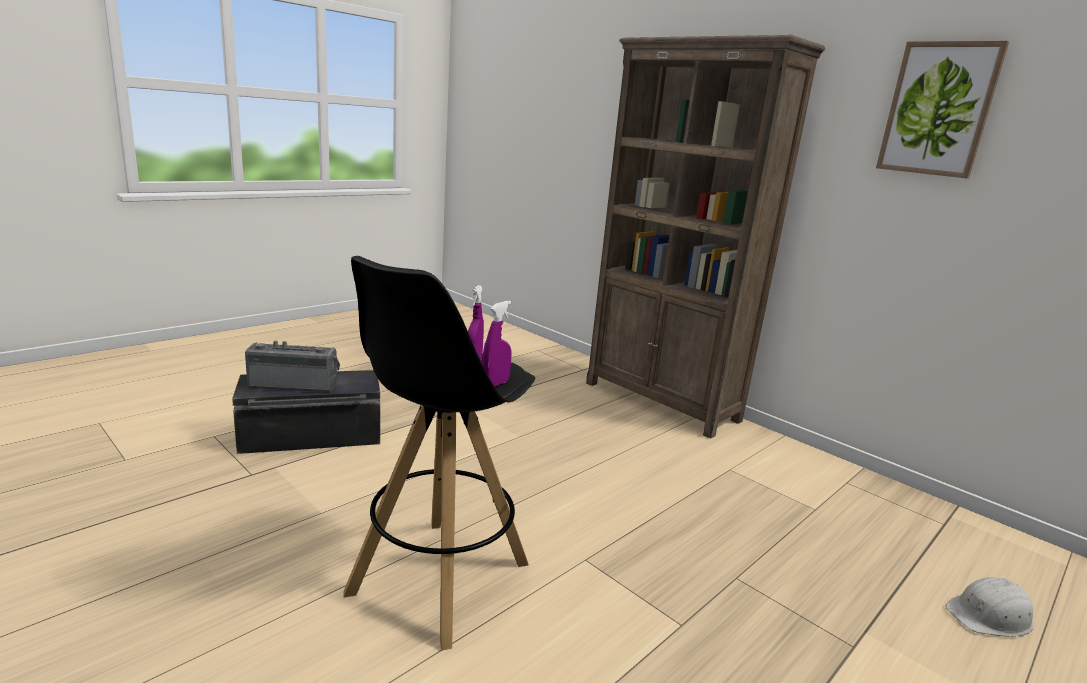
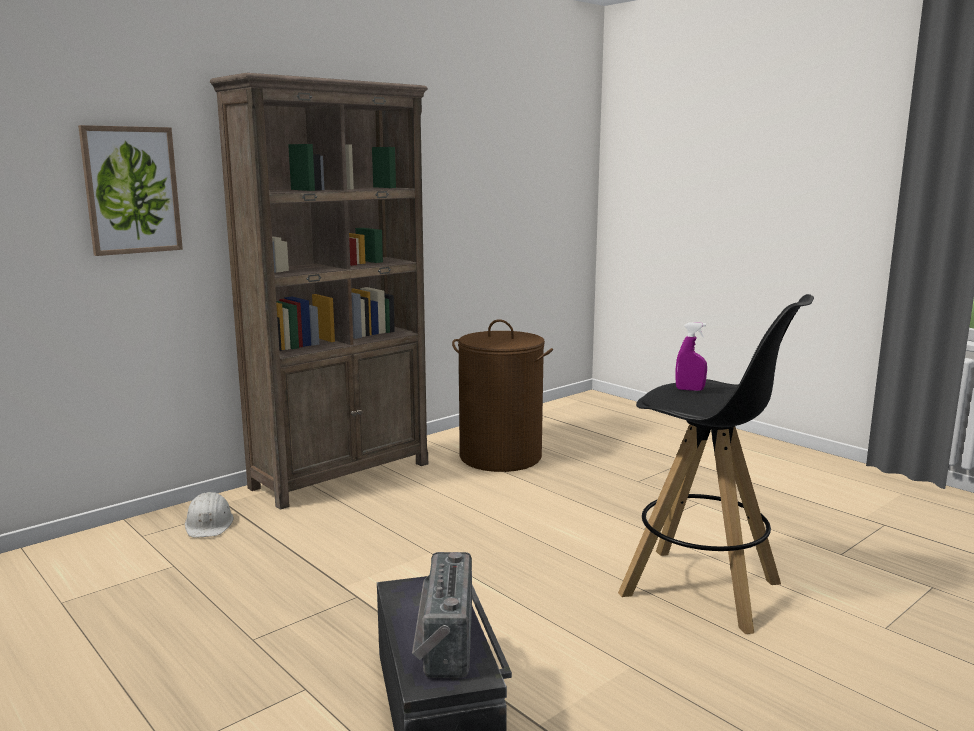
camera: 85 degrees left, 5 degrees down
(495, 384) = (723, 385): purple spray bottle -> none
(758, 479) = (501, 457): none -> brown laundry basket
(938, 109) = (459, 141): picture -> picture (131, 190)
(990, 616) = (638, 426): white hard hat -> white hard hat (209, 524)

